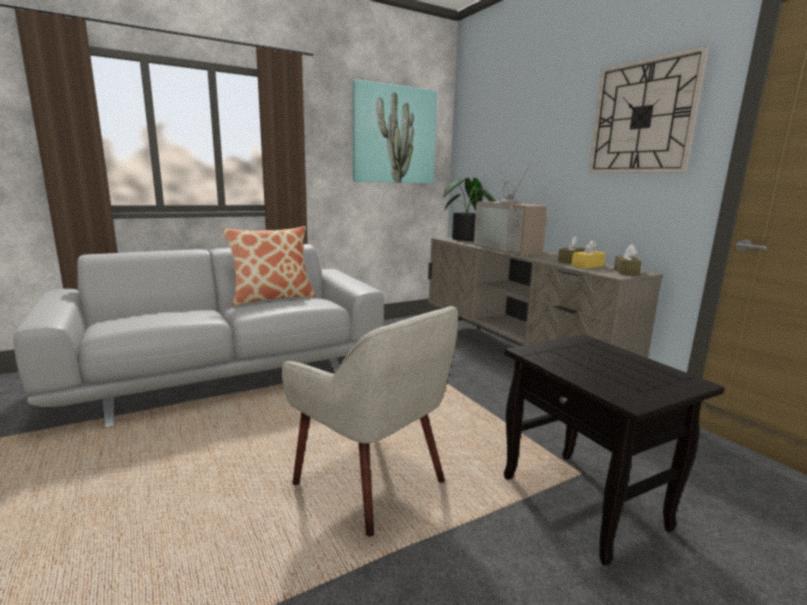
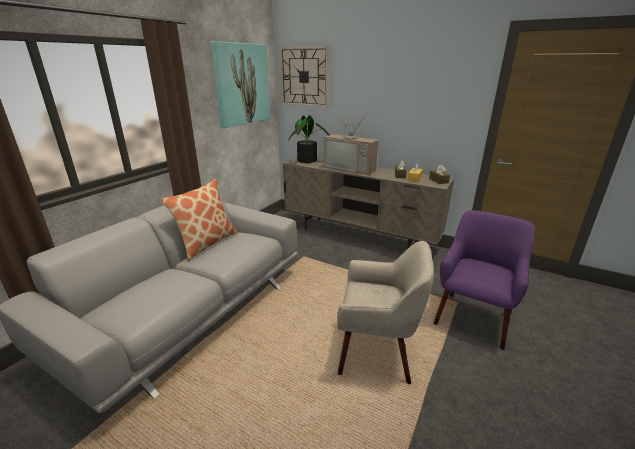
camera: 30 degrees left, 10 degrees up
(586, 504) = (473, 318): black side table -> purple armchair
(642, 117) = (438, 85): wall clock -> wall clock (304, 77)

